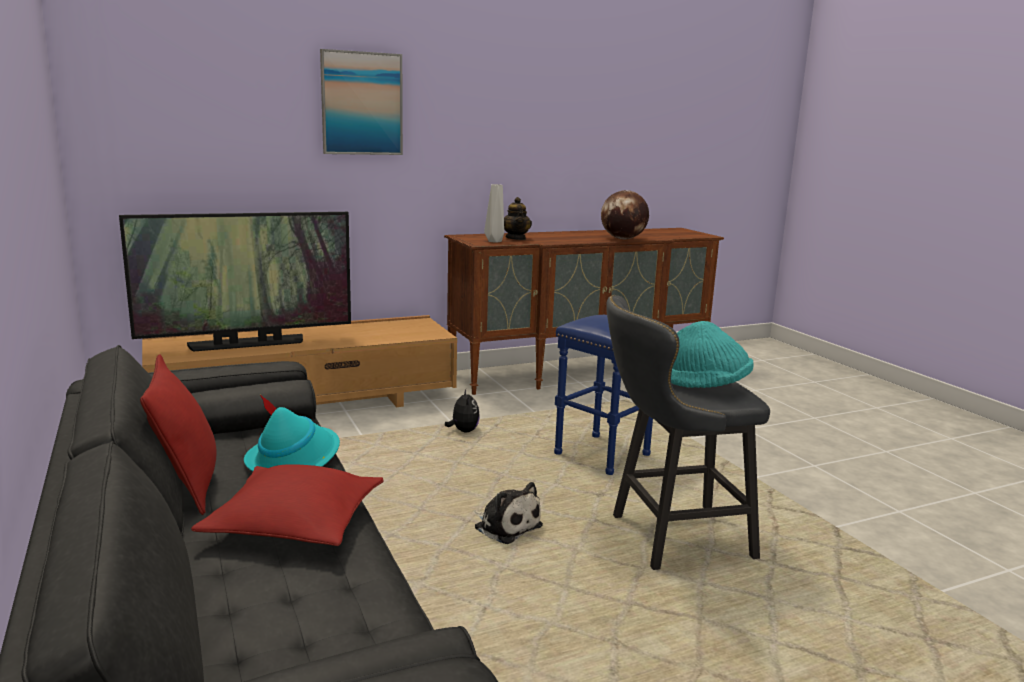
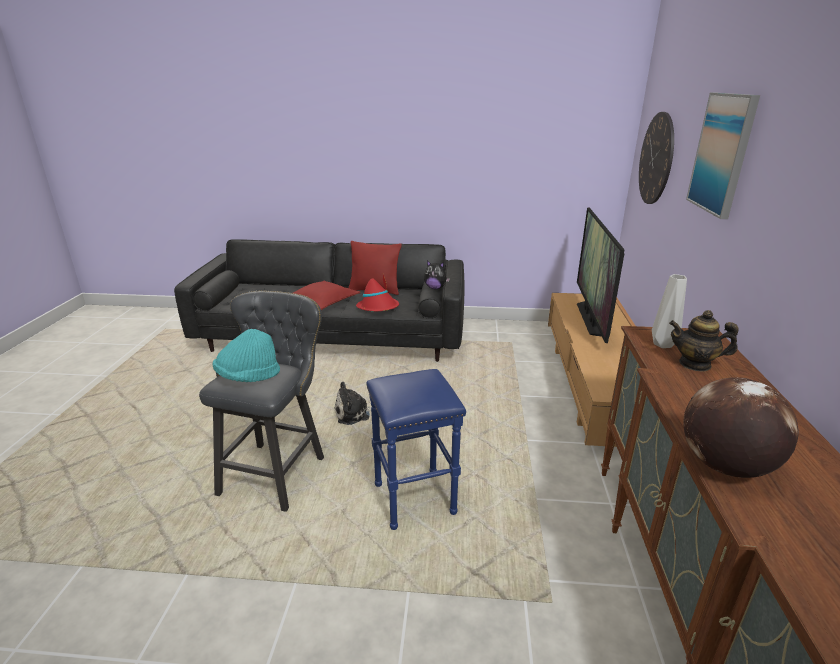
camera: 120 degrees right, 10 degrees up
(182, 127) = (656, 159): none -> wall clock
(294, 459) = (378, 308): turquoise hat -> red hat
(463, 431) = (507, 440): plush toy -> plush toy (435, 288)

